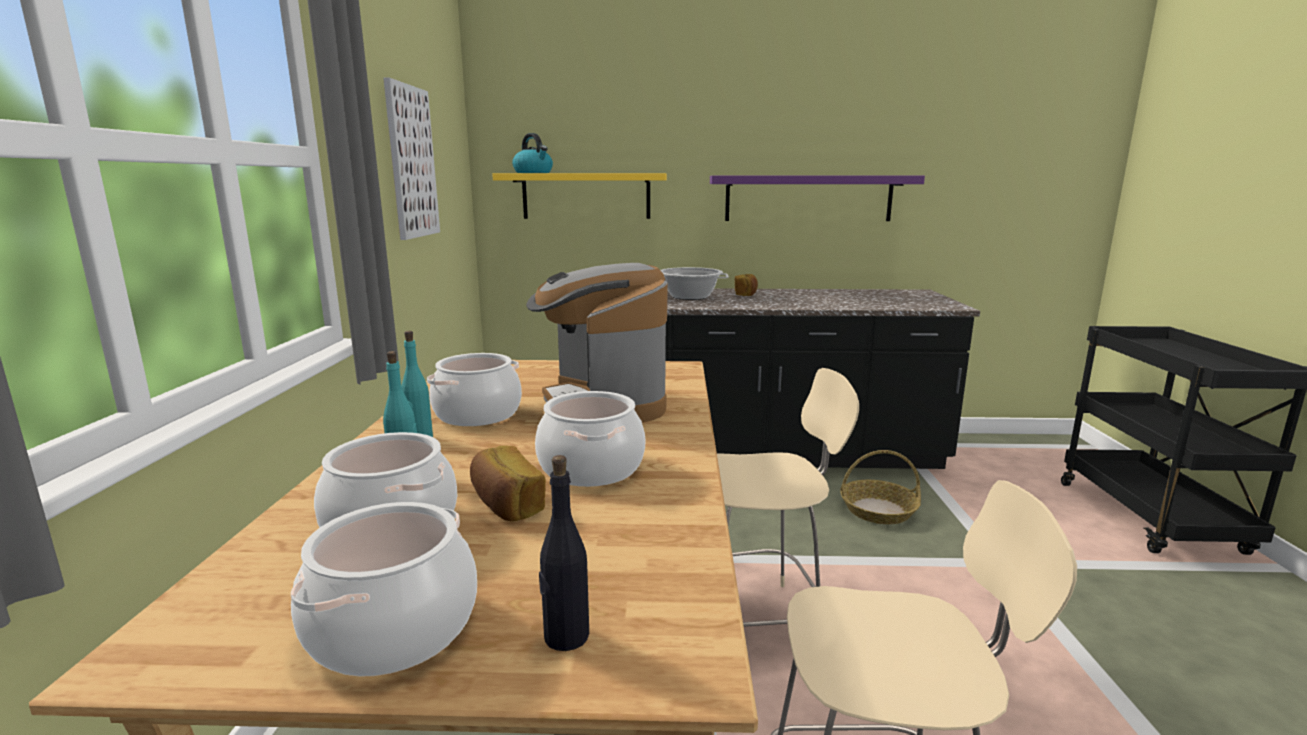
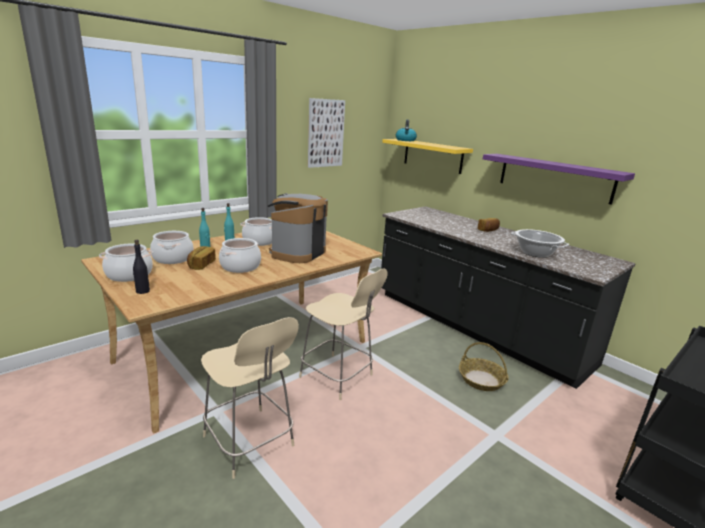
camera: 45 degrees right, 5 degrees up
(690, 297) = (454, 223): cooking pot -> cooking pot (535, 253)

